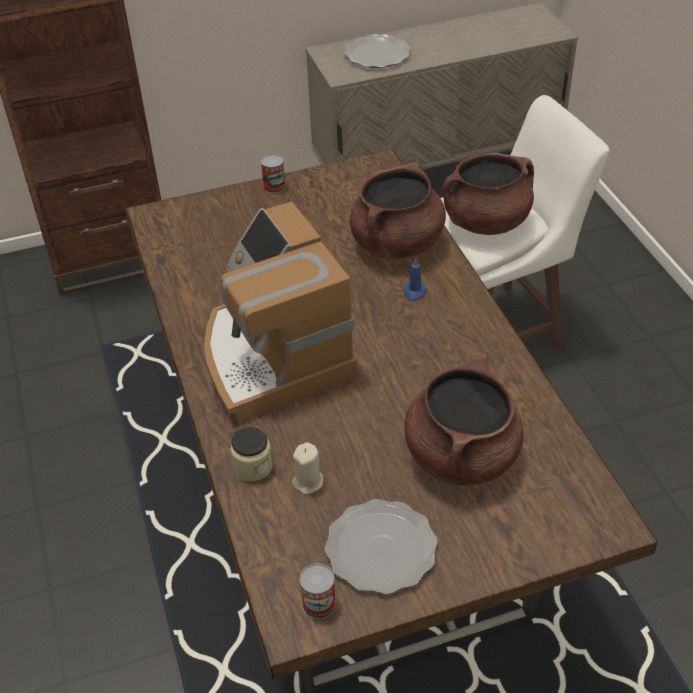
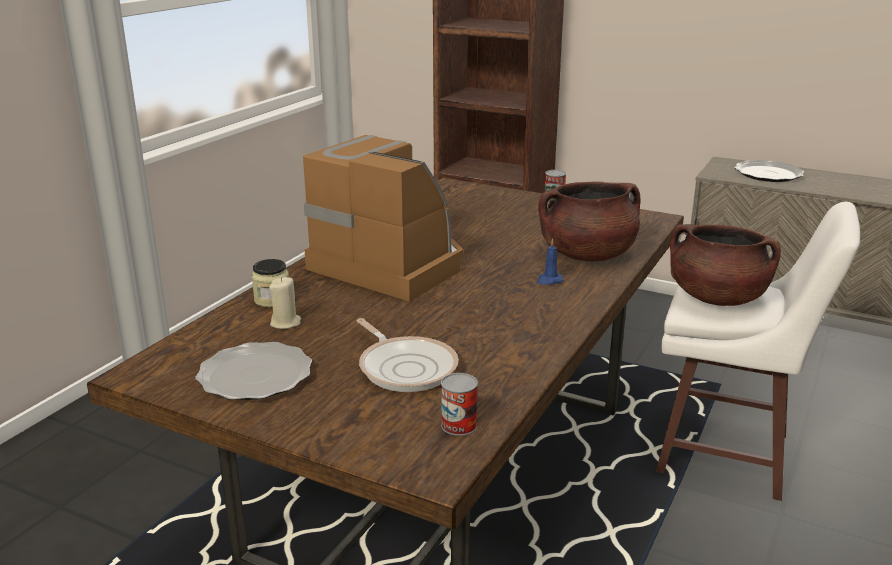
camera: 45 degrees right, 20 degrees down
(273, 356) = (389, 264): coffee machine -> coffee machine turned 105 degrees clockwise
(319, 604) = (168, 375): can -> can (459, 425)
(461, 455) = (406, 367): brown cooking pot -> frying pan

